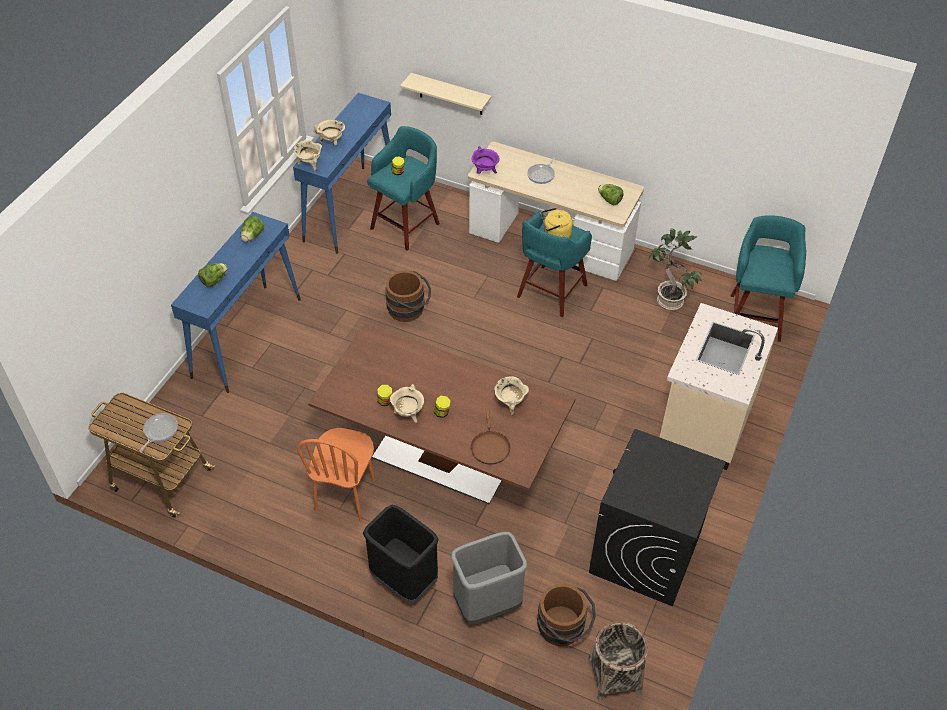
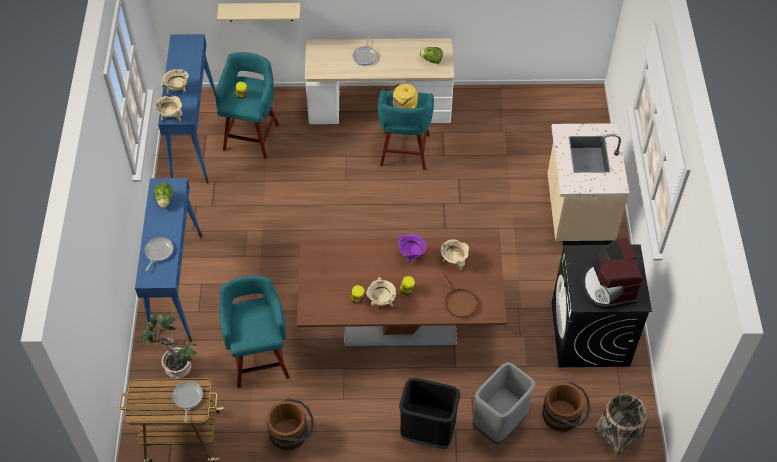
camera: 25 degrees left, 5 degrees up
(214, 280) = (158, 252): lettuce -> frying pan
(345, 495) = (342, 386): orange chair -> none
(409, 310) = (299, 210): brown bucket -> brown bucket (292, 434)
(485, 172) = (317, 70): purple cooking pot -> purple cooking pot (411, 255)
(659, 492) = (608, 287): none -> coffee machine
(668, 301) = (499, 124): potted plant -> potted plant (176, 367)
(755, 316) = (569, 113): turquoise stool -> turquoise stool (259, 358)

